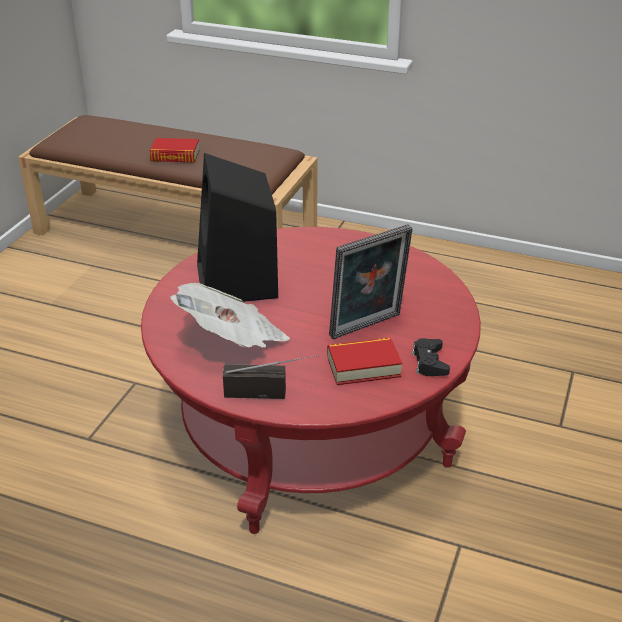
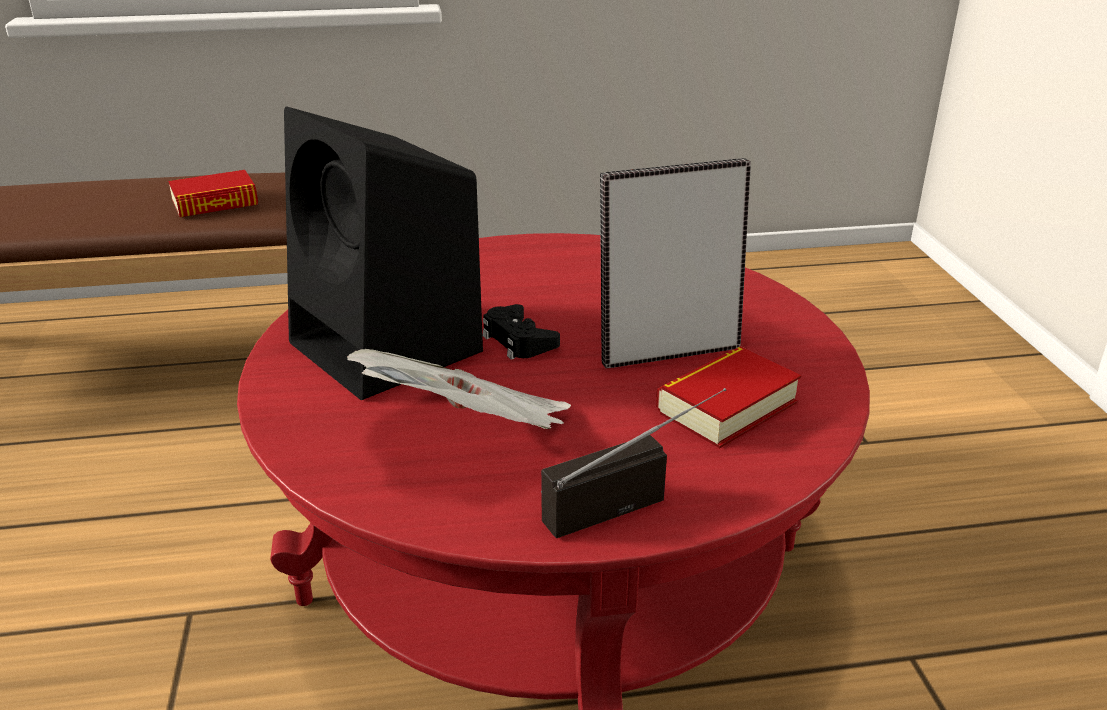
camera: 30 degrees left, 5 degrees down
(175, 156) = (93, 214): book -> book (215, 203)
(367, 327) = (668, 351): picture frame -> picture frame turned 135 degrees counterclockwise
(429, 362) = (810, 370): black game controller -> black game controller (518, 340)

